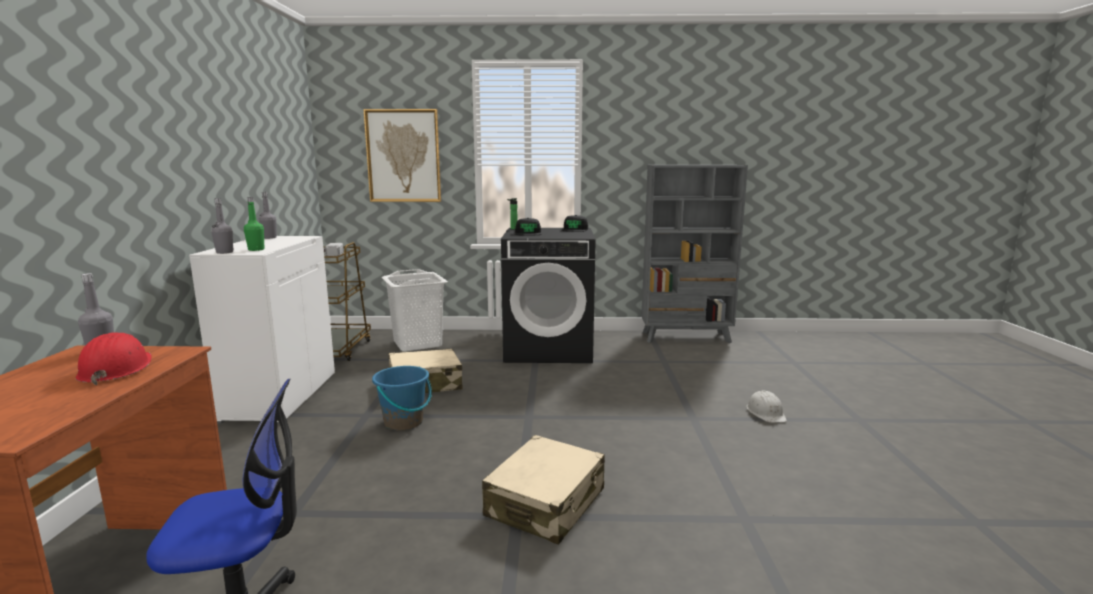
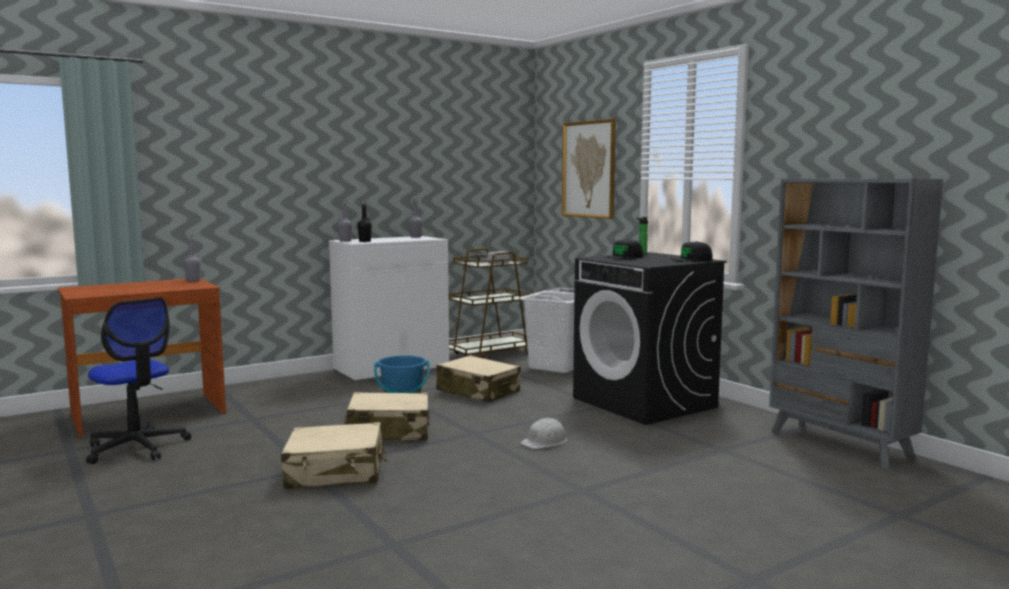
camera: 55 degrees right, 5 degrees down
(116, 369) = (168, 286): red hard hat -> none
(256, 249) = (365, 241): green bottle -> black bottle
(468, 448) = (388, 431): none -> beige suitcase
(766, 413) = (665, 521): white hard hat -> white hard hat (545, 441)

